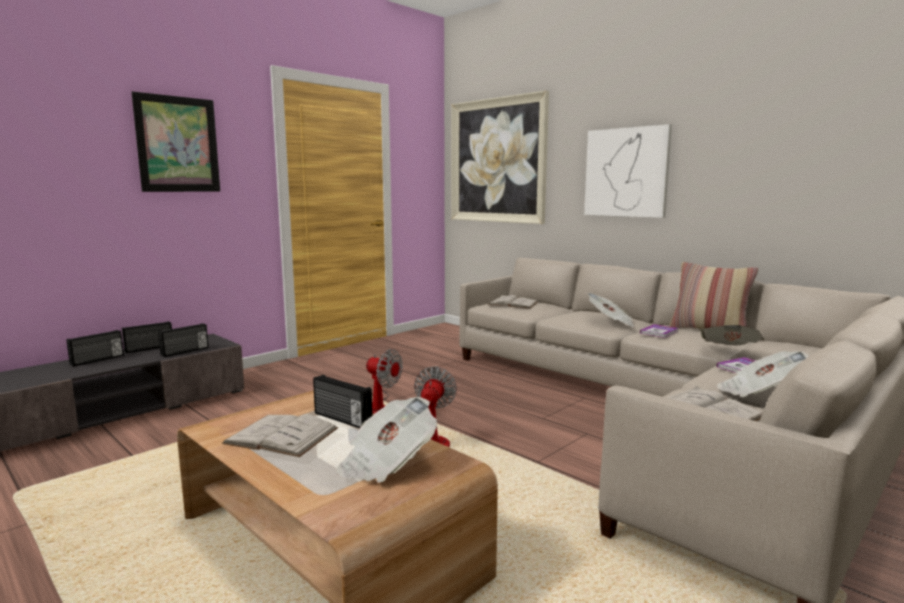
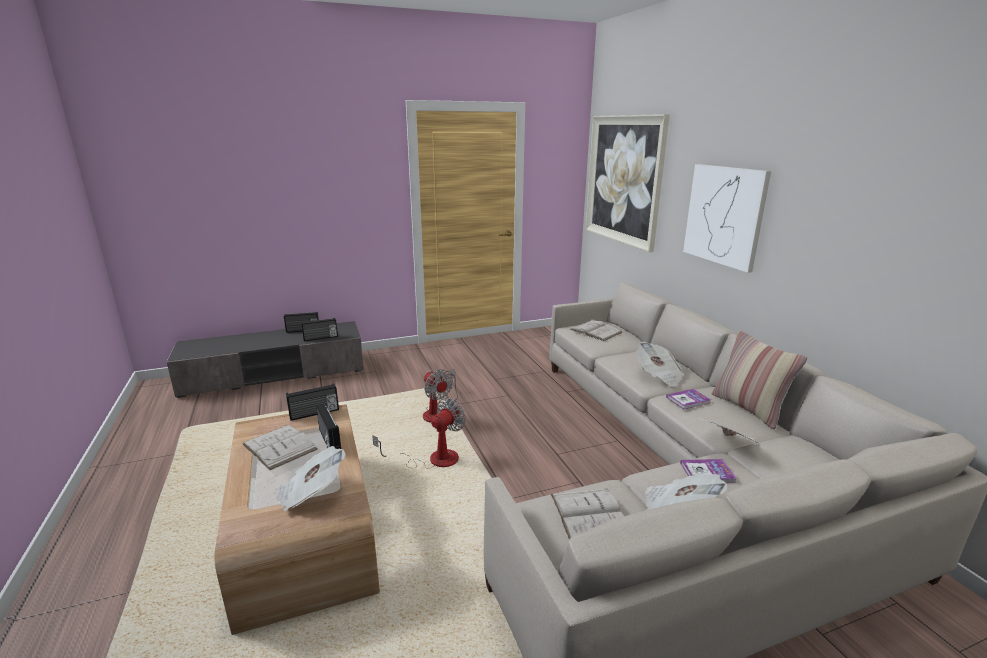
camera: 25 degrees right, 10 degrees up
(97, 360) = (265, 336): radio -> radio (314, 413)
(178, 144) = (326, 175): picture -> none

